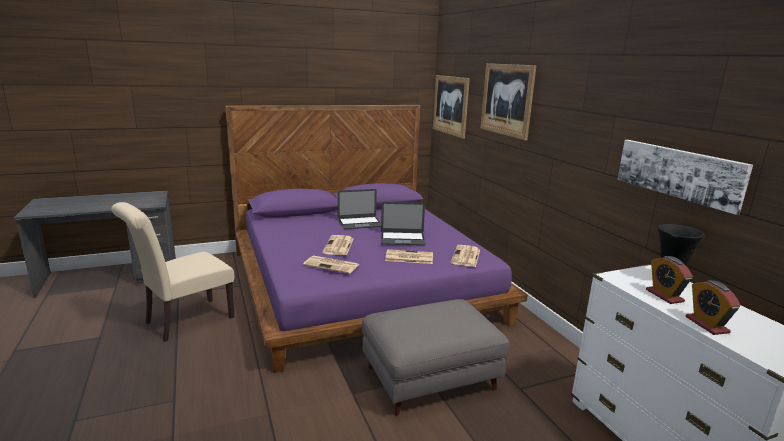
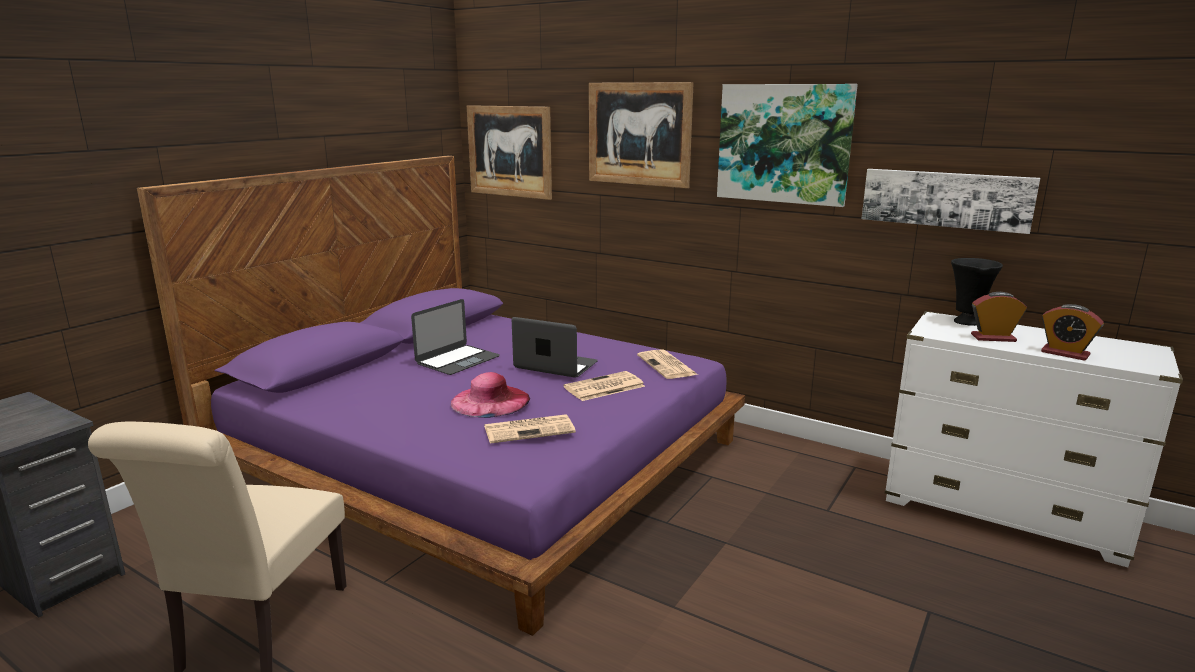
camera: 35 degrees left, 0 degrees up
(338, 246) = (490, 400): newspaper -> pink hat
(402, 239) = (555, 365): laptop -> laptop turned 120 degrees counterclockwise
(430, 378) = (731, 543): grey ottoman -> none
(580, 114) = (784, 143): none -> picture
(664, 296) = (993, 338): alarm clock -> alarm clock turned 150 degrees clockwise

